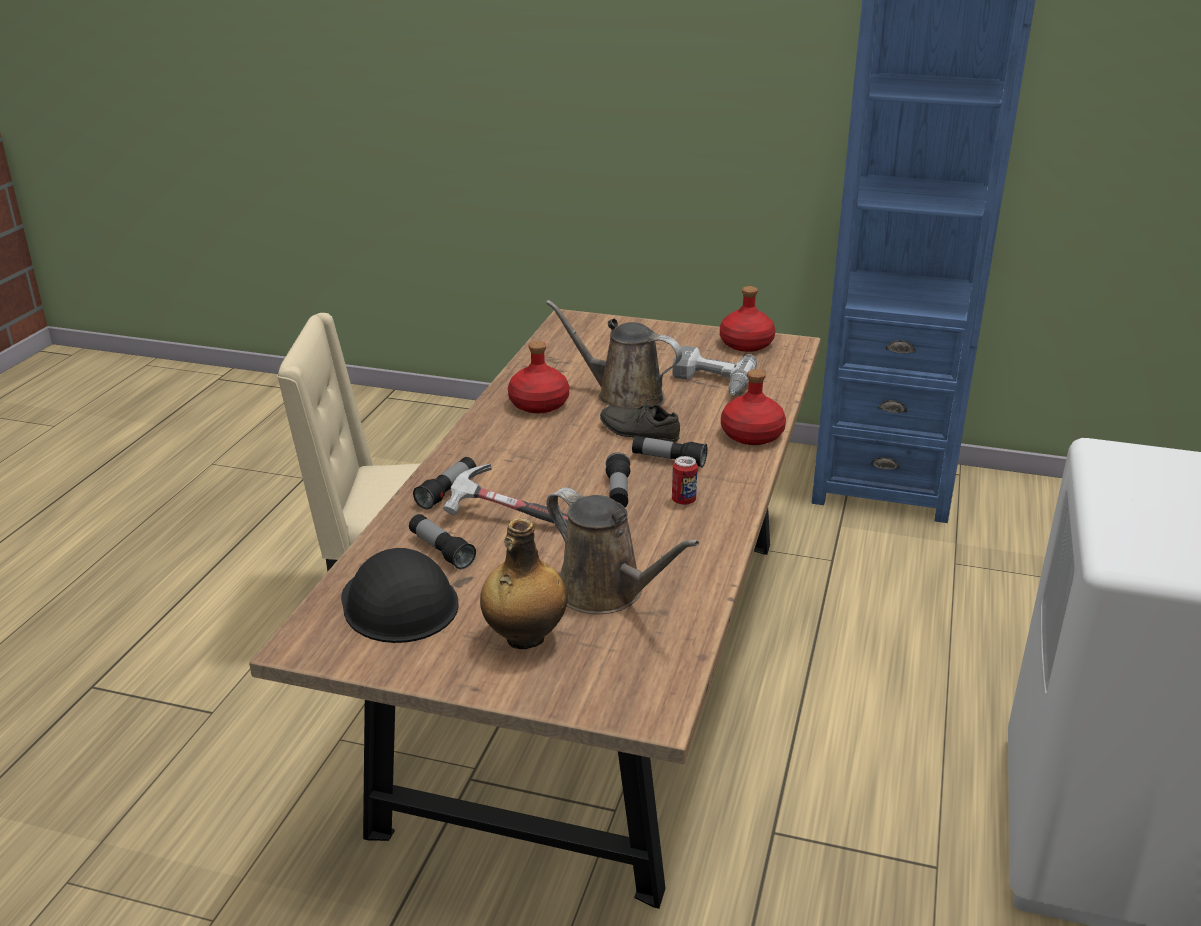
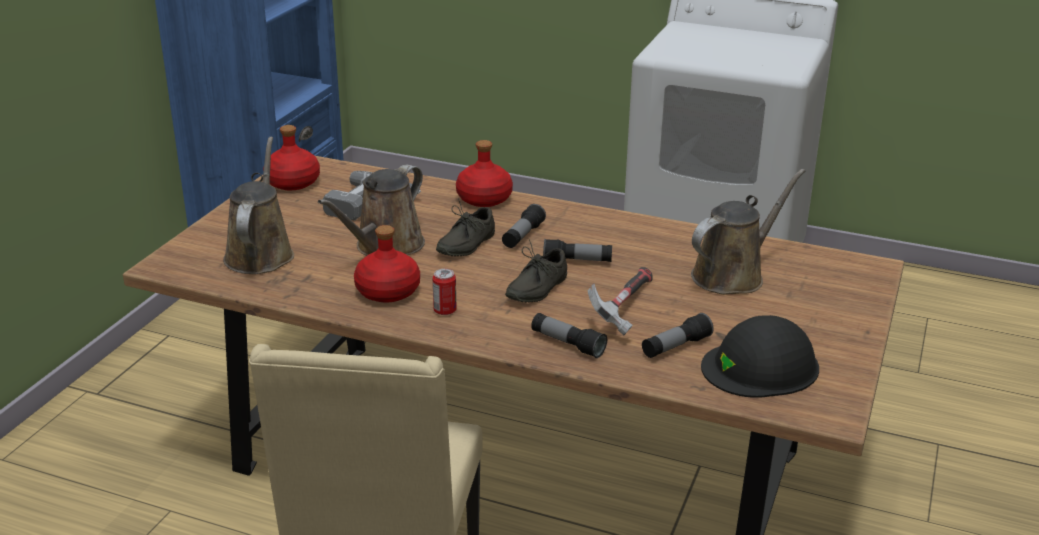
camera: 85 degrees left, 0 degrees up
(524, 638) = (800, 310): bottle -> none
(554, 471) = (534, 288): none -> grey shoe
(598, 348) = (260, 253): none -> brown watering can
(683, 500) = (593, 235): can -> can (445, 311)

